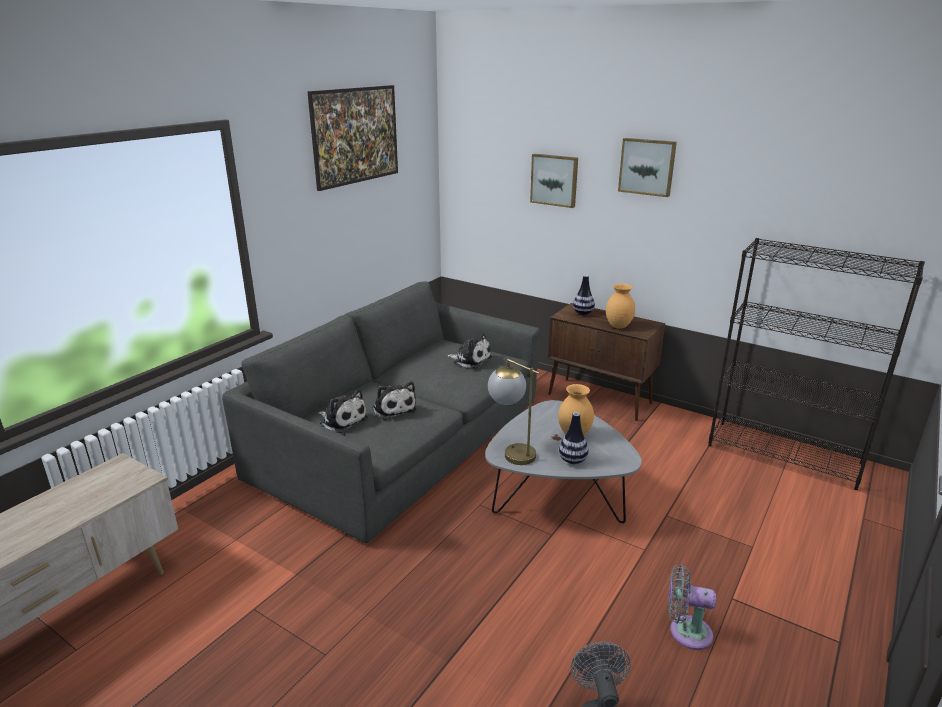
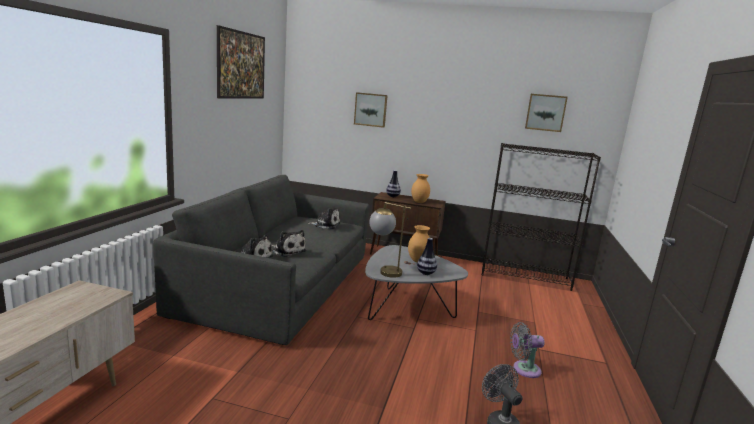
camera: 20 degrees left, 10 degrees down
(647, 166) = (433, 101): picture -> picture (545, 112)

